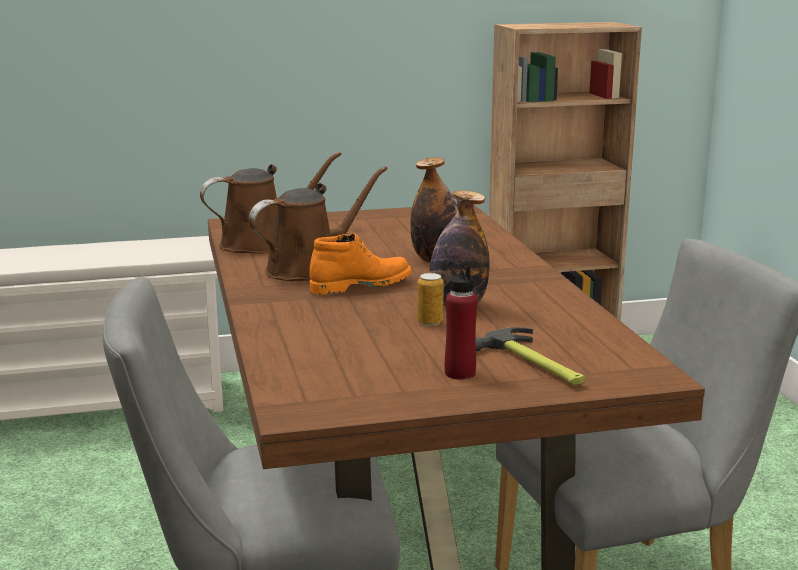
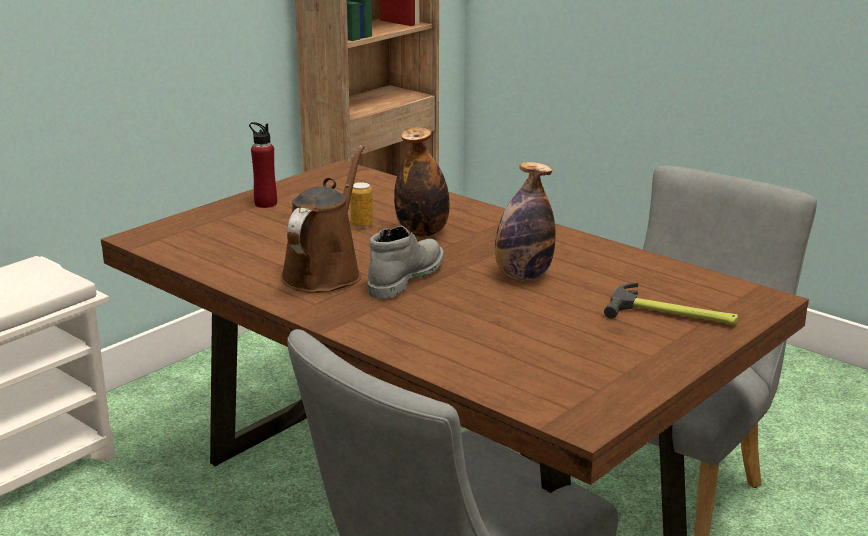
camera: 35 degrees left, 5 degrees up
(261, 243) = (221, 255): brown watering can -> none
(360, 285) = (404, 278): orange boot -> grey boot
(430, 322) = (530, 299): can -> can (361, 225)
(460, 373) = (636, 341): red bottle -> red bottle (265, 204)

